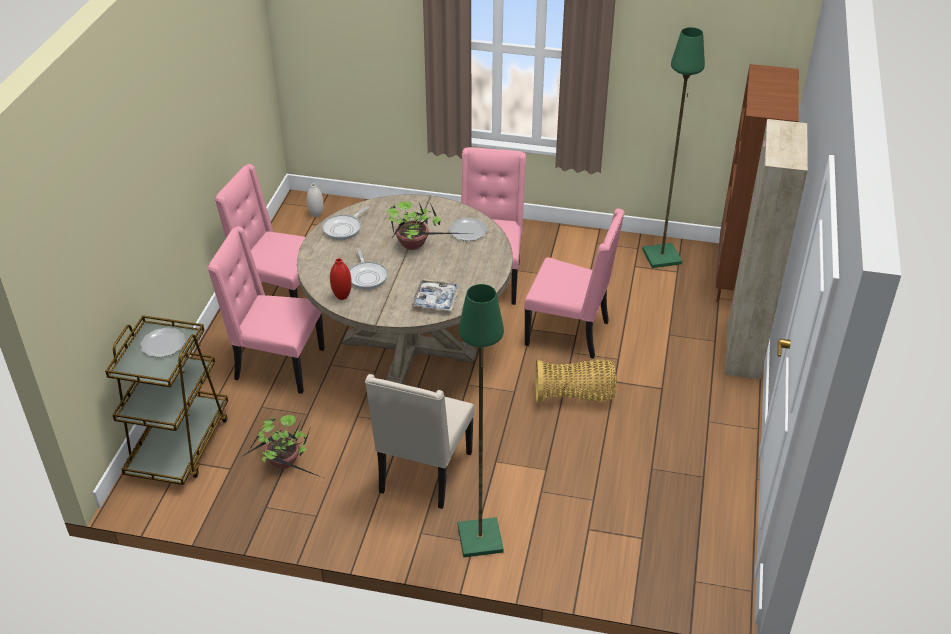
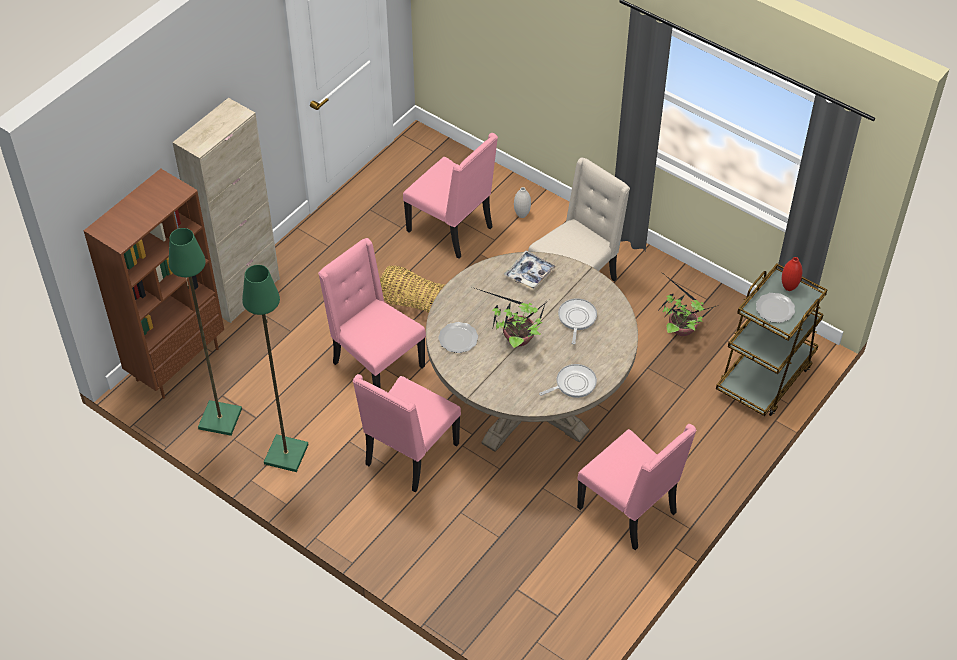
camera: 155 degrees left, 10 degrees up
(277, 365) = (658, 428): pink chair -> pink chair (452, 229)
(316, 215) = (546, 630): white vase -> white vase (522, 215)
(342, 296) = (607, 304): red vase -> red vase (789, 287)
(481, 539) = (558, 223): green floor lamp -> green floor lamp (285, 453)

